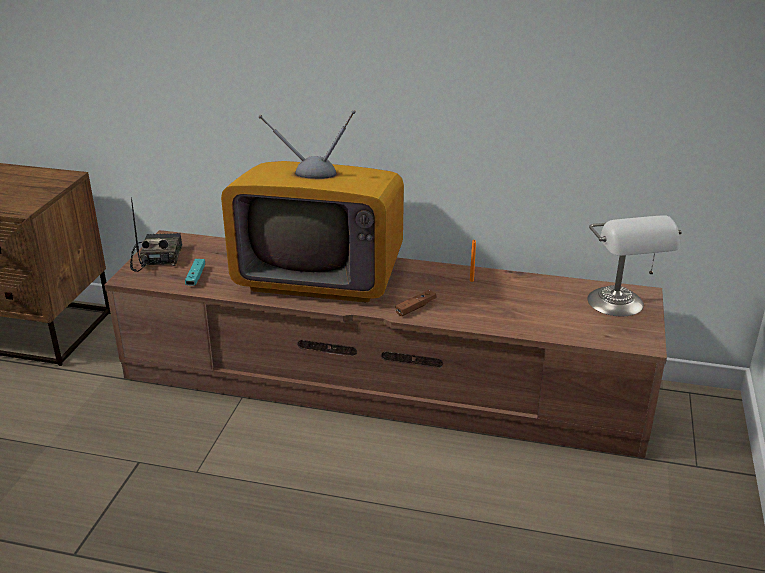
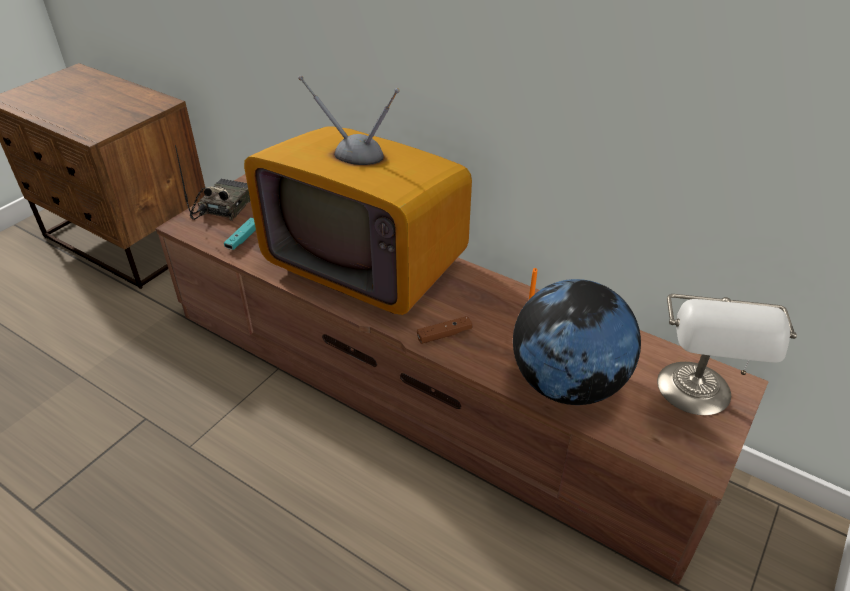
camera: 20 degrees right, 10 degrees up
(526, 318) = (566, 384): none -> globe

